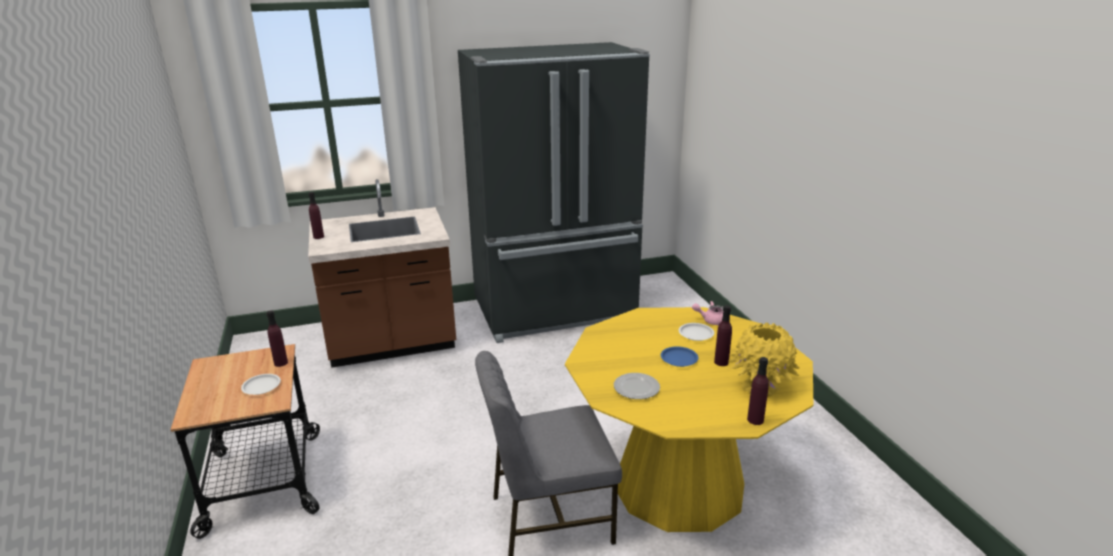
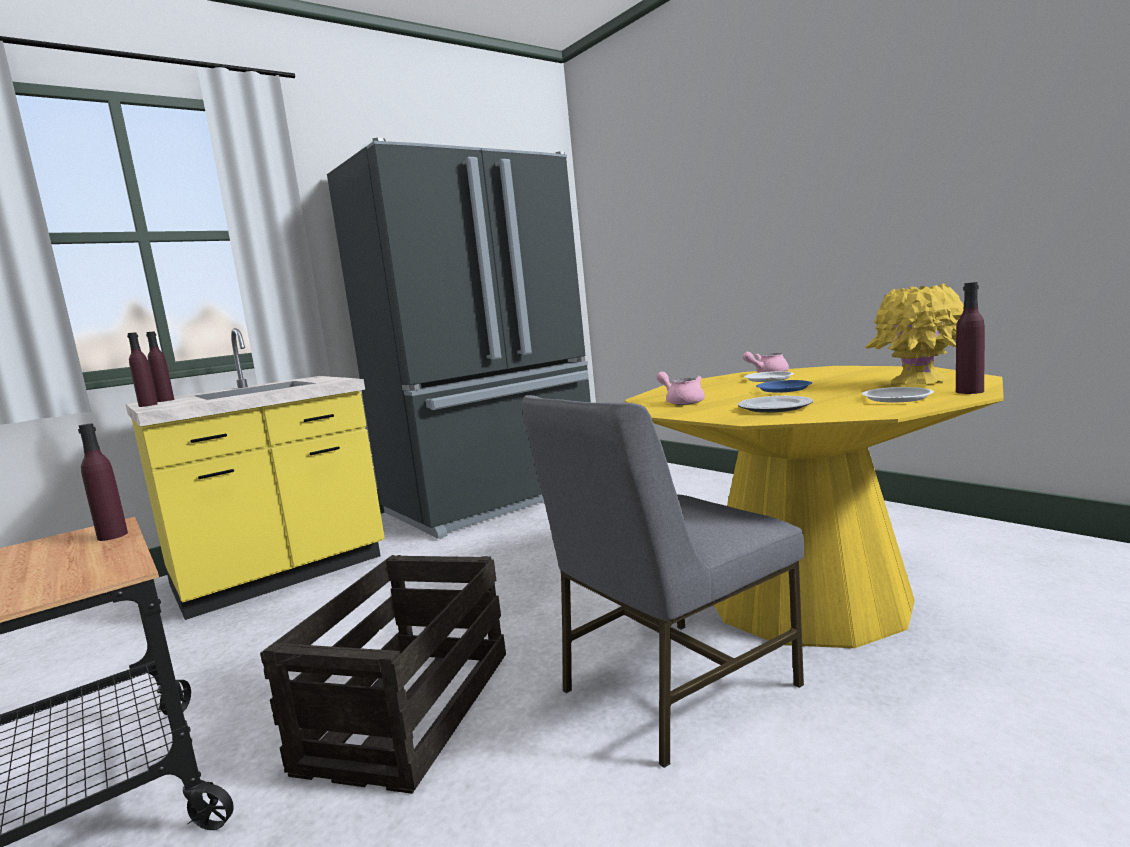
camera: 20 degrees left, 15 degrees down
(261, 387) = (75, 565): white plate -> white plate (896, 398)
(392, 343) = (280, 573): brown counter -> yellow counter
(415, 478) = (409, 708): none -> crate
(606, 350) = (682, 402): none -> pink teapot
(721, 362) = (836, 382): purple bottle -> purple bottle (165, 400)

